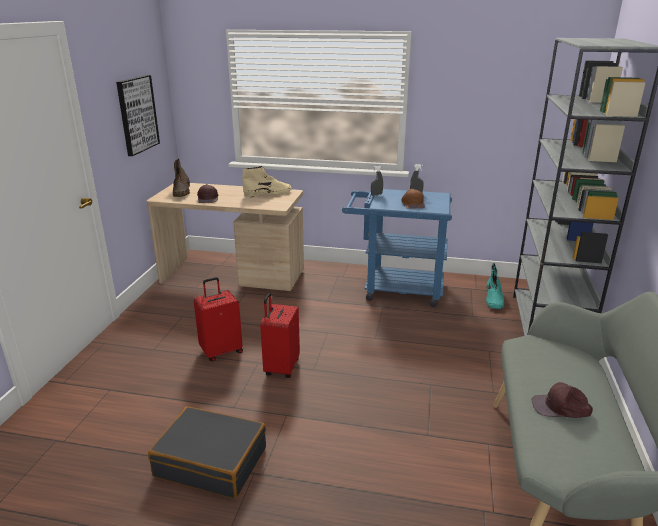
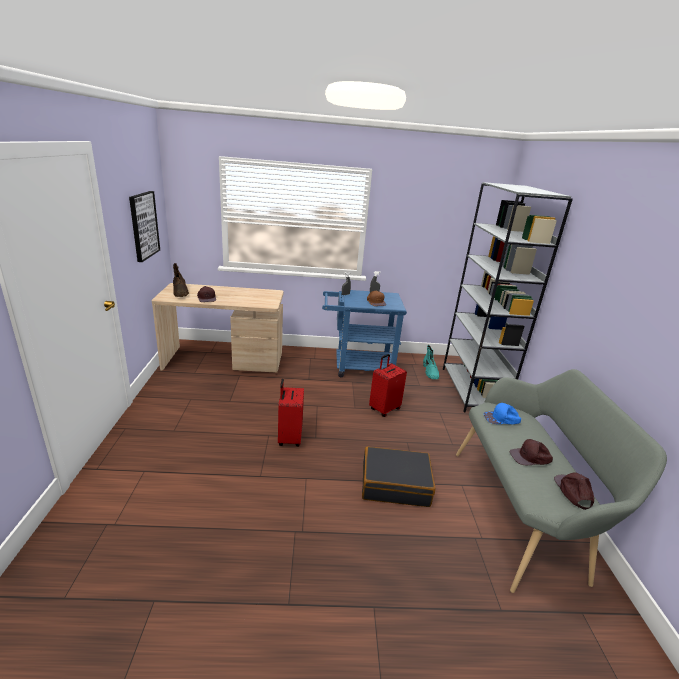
camera: 15 degrees left, 0 degrees up
(211, 461) = (256, 526): black suitcase -> black suitcase (395, 484)
(221, 351) = (234, 428): red suitcase -> red suitcase (384, 409)
(268, 193) = (256, 293): beige boot -> none
(540, 356) = (501, 419): none -> blue cap
(605, 457) = (573, 492): none -> brown cap

